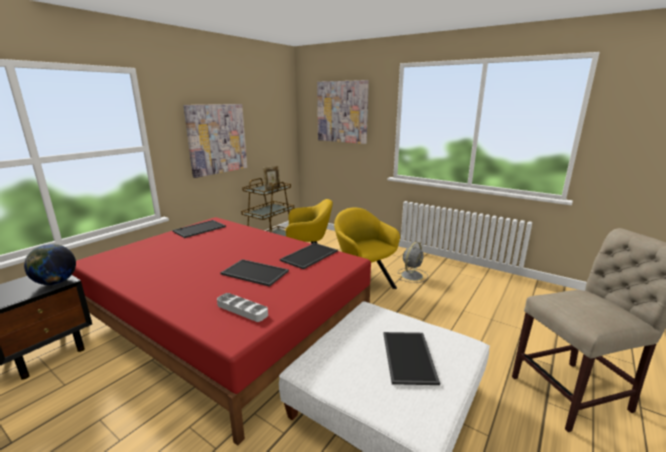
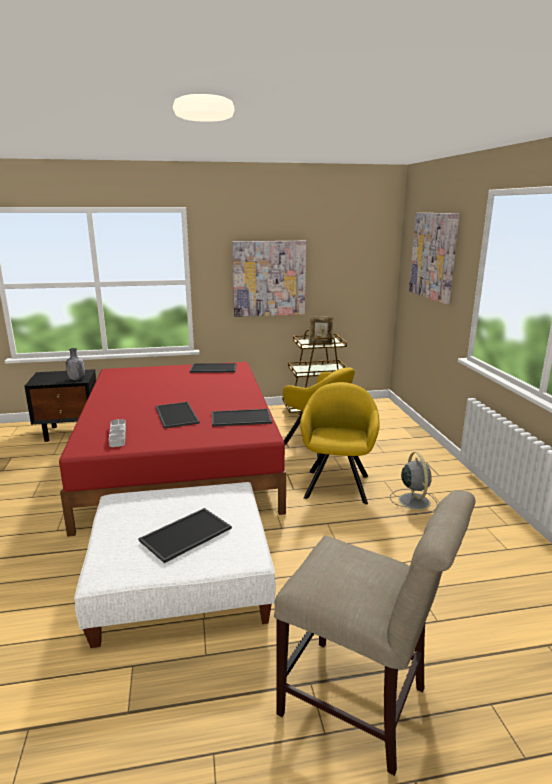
camera: 45 degrees right, 0 degrees up
(56, 282) = (76, 379): globe -> grey bottle
(412, 275) = (413, 500): grey fan -> grey fan turned 90 degrees counterclockwise

